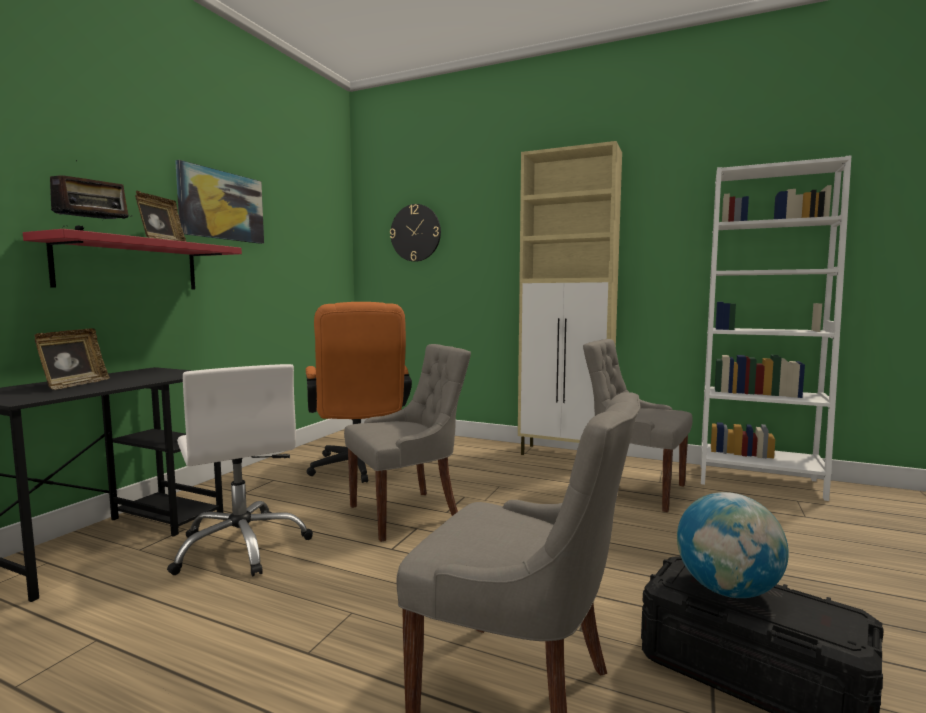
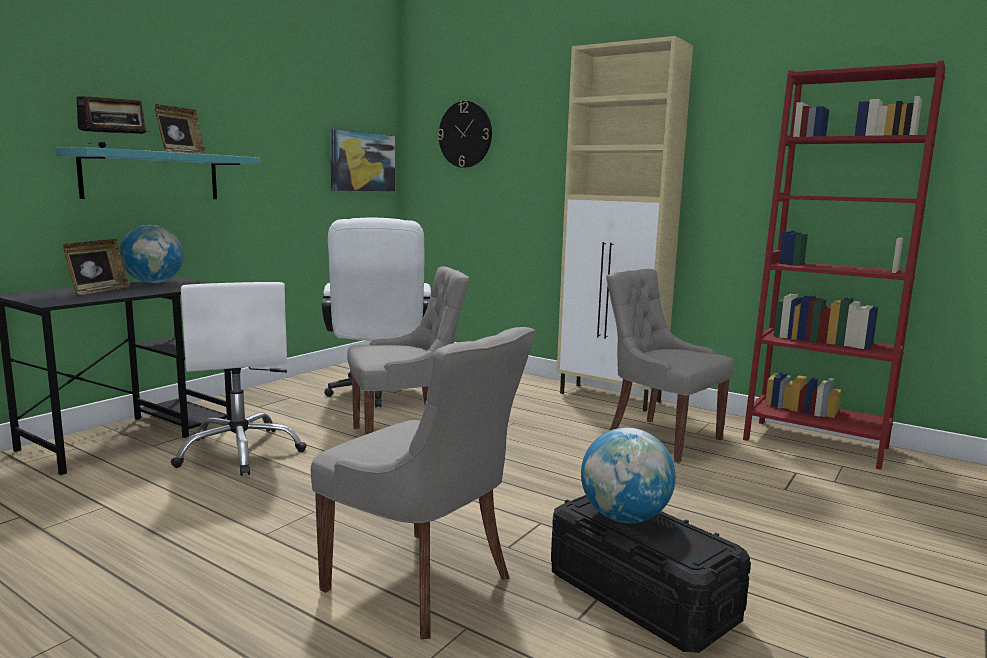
camera: 10 degrees right, 5 degrees up
(129, 265) = (151, 176): red shelf -> turquoise shelf
(134, 373) = (154, 282): none -> globe
(221, 205) = (246, 110): picture -> picture (362, 162)
(358, 469) = (378, 394): orange office chair -> white office chair
(758, 481) = (815, 443): white bookcase -> red bookcase

